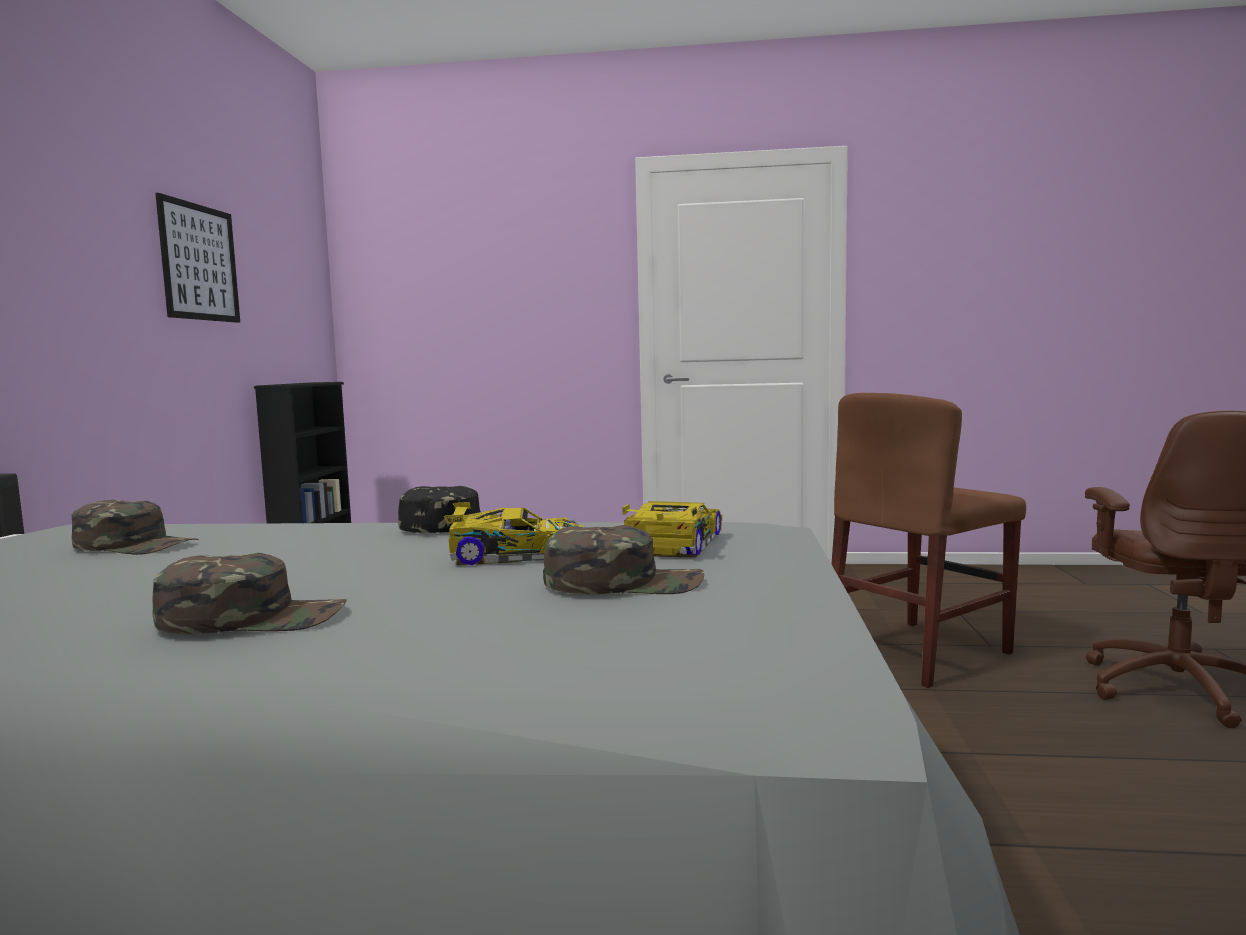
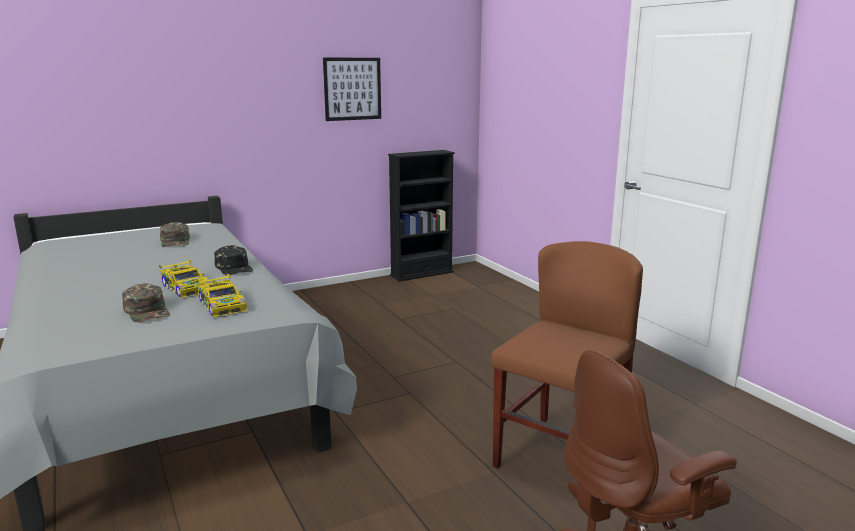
camera: 55 degrees right, 10 degrees up
(253, 617) = (87, 282): green cap -> none
(674, 544) = (222, 305): toy car -> toy car turned 75 degrees clockwise
(918, 652) = (561, 456): brown chair -> brown chair turned 105 degrees clockwise

